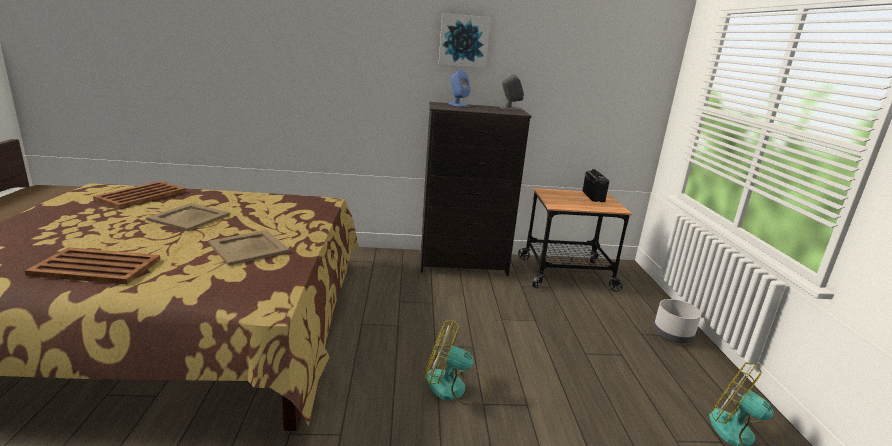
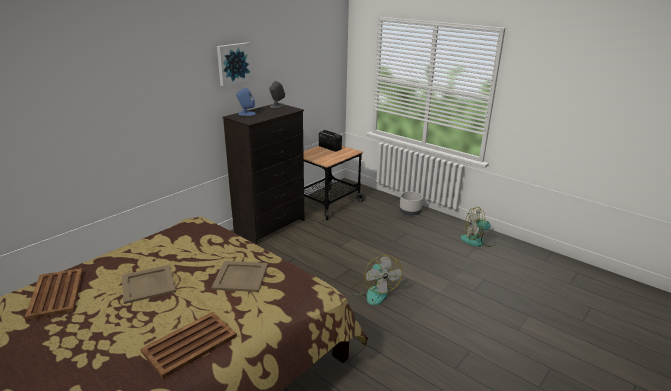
camera: 45 degrees left, 5 degrees up
(455, 388) = (374, 292): fan -> fan turned 75 degrees counterclockwise

